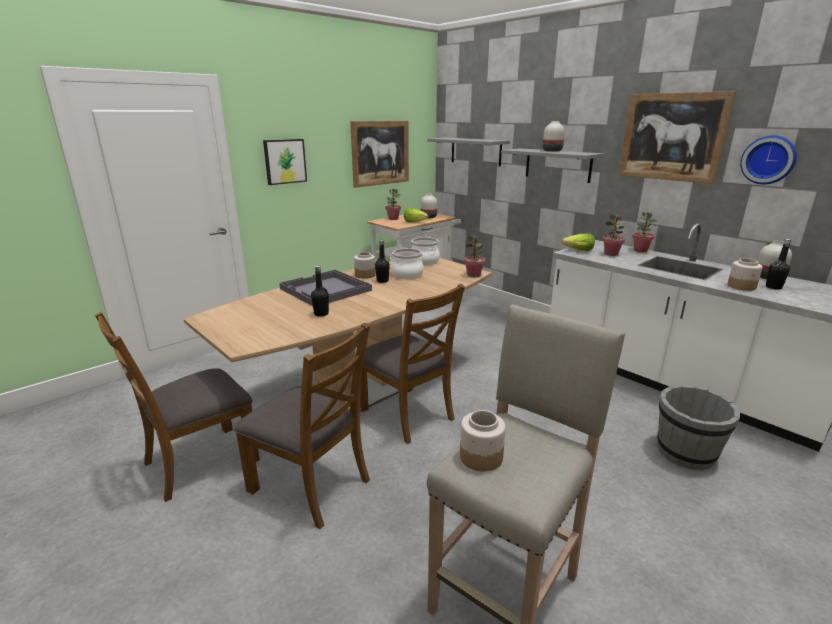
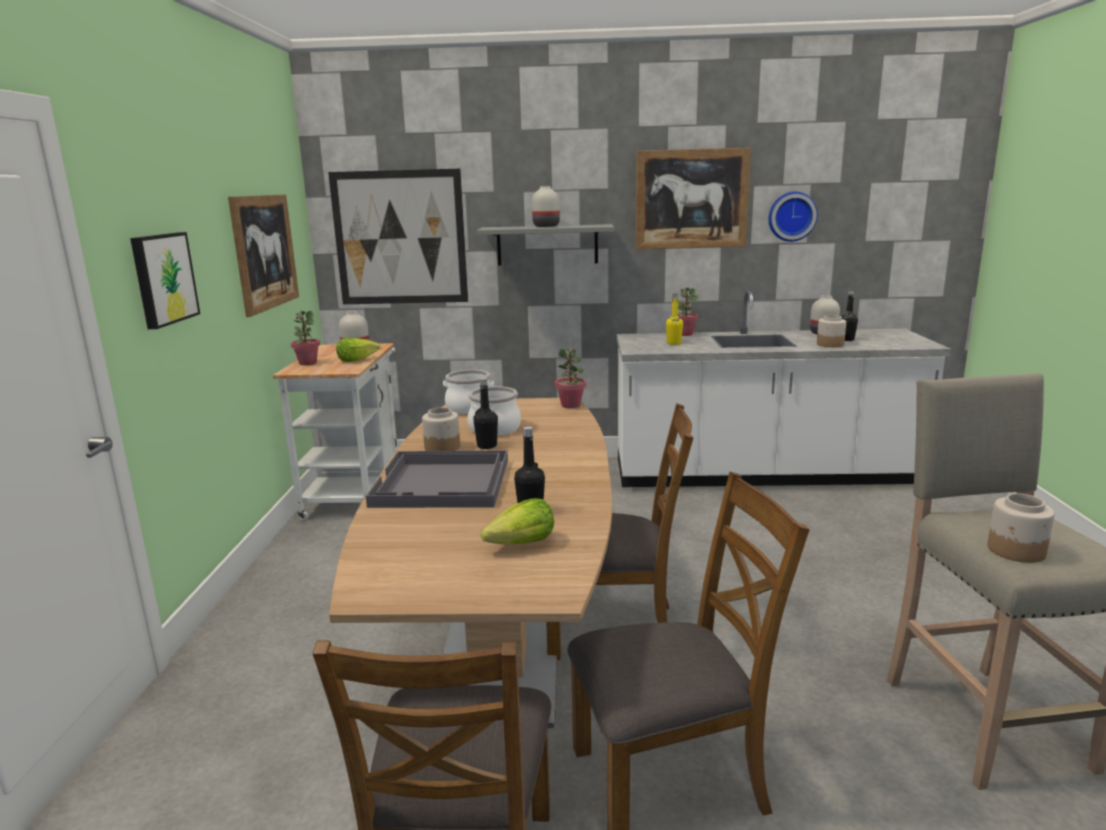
camera: 45 degrees left, 5 degrees down
(475, 151) = (400, 238): grey shelf -> picture
(578, 250) = (638, 347): lettuce -> lettuce (522, 544)
(611, 254) = (674, 343): potted plant -> yellow bottle
(685, 453) = (868, 528): grey bucket -> none

